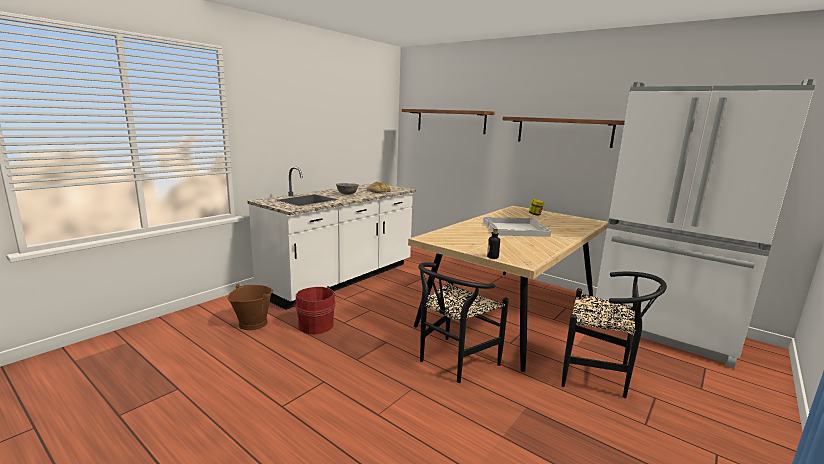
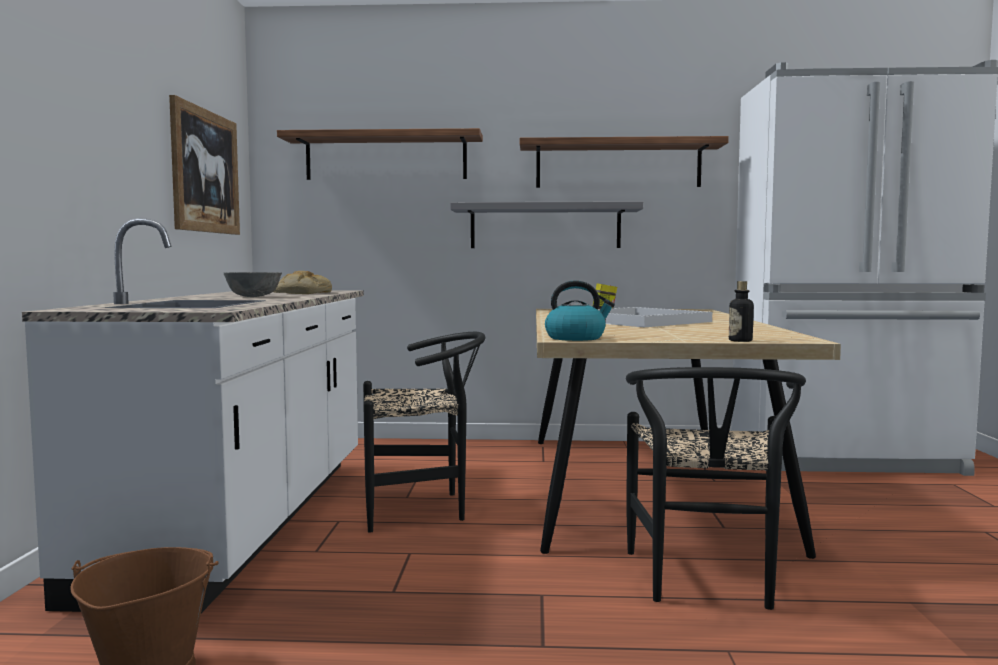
camera: 35 degrees left, 10 degrees down
(315, 325) = (335, 619): red bucket -> none
(364, 131) = (205, 171): none -> picture
(431, 239) = (576, 338): none -> kettle
(520, 162) = (545, 226): none -> grey shelf
(600, 376) = (897, 529): black chair -> black chair (422, 508)

